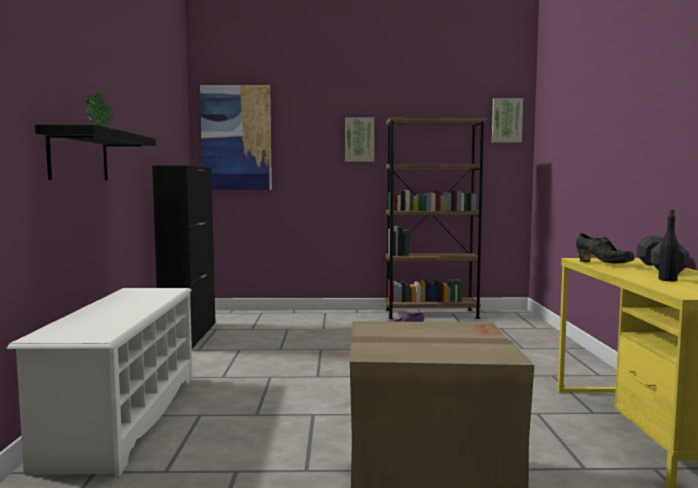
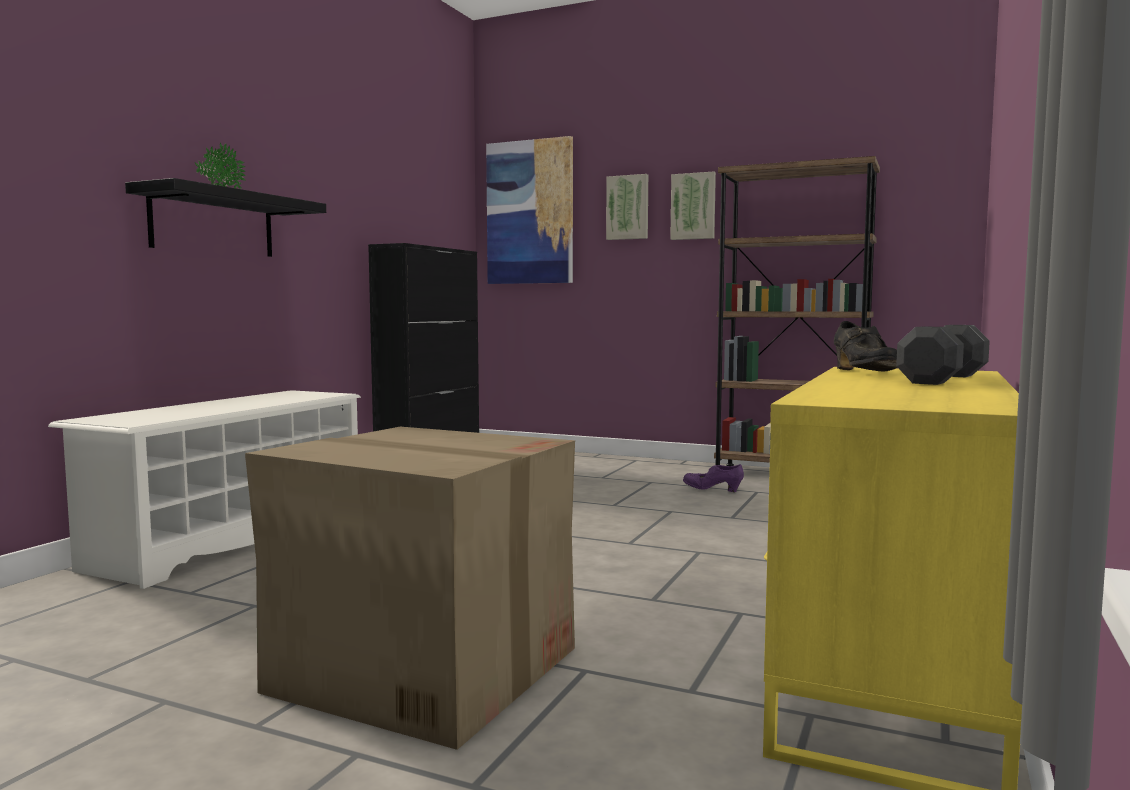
camera: 25 degrees right, 0 degrees up
(506, 120) = (935, 161): picture -> picture (628, 207)
(667, 280) = (875, 388): black bottle -> none

